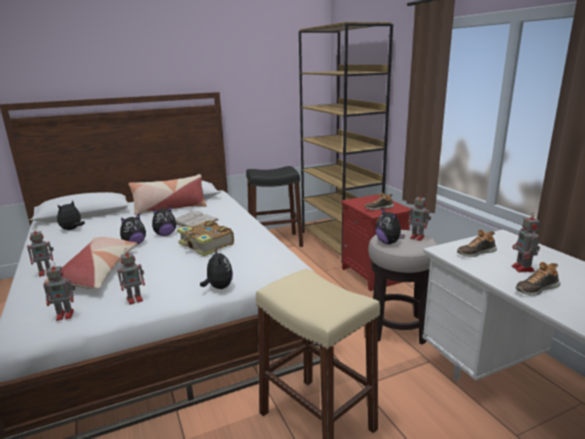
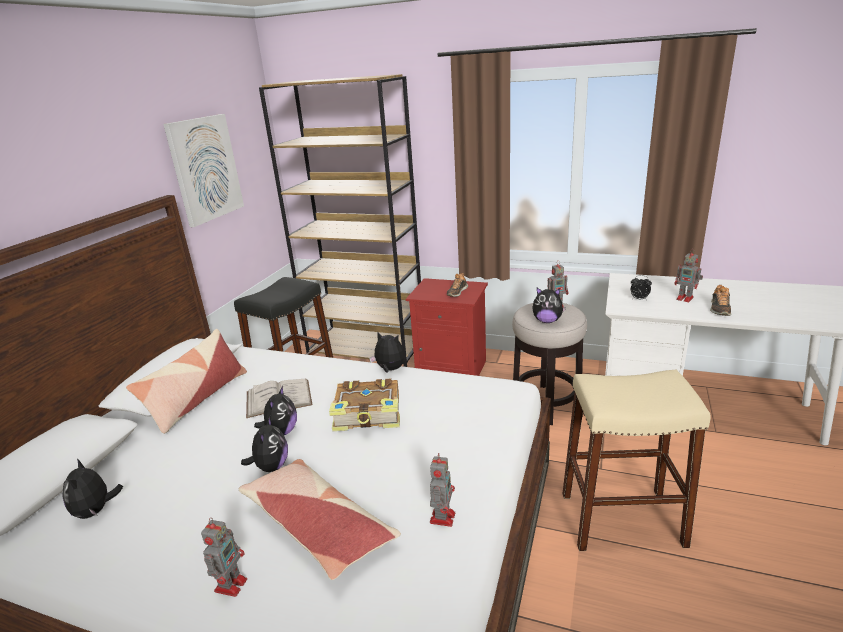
camera: 45 degrees left, 5 degrees up
(66, 315) = (415, 595): toy robot -> none
(218, 287) = (489, 446): plush toy -> plush toy (390, 369)
(255, 82) = (205, 169): none -> picture
(475, 252) = (639, 299): shoe -> alarm clock

